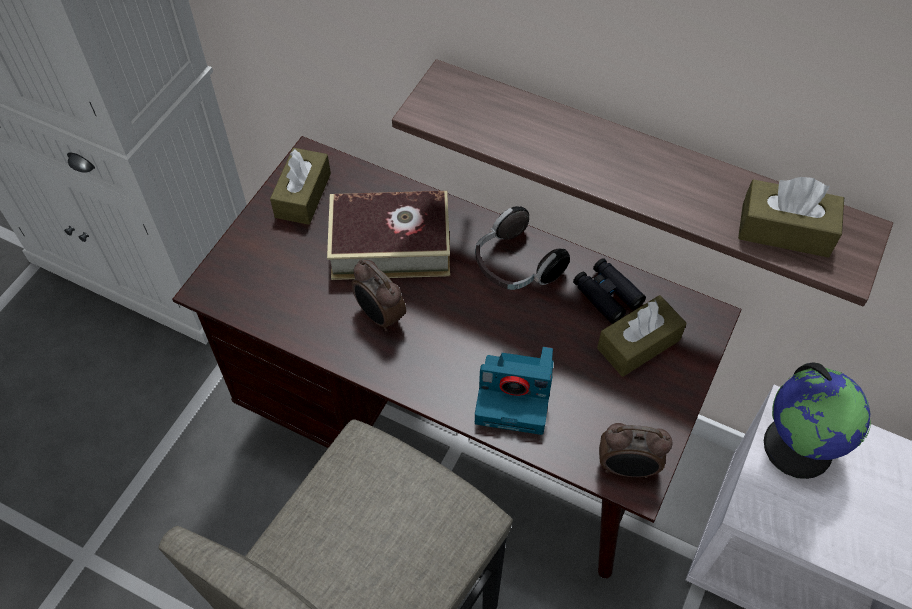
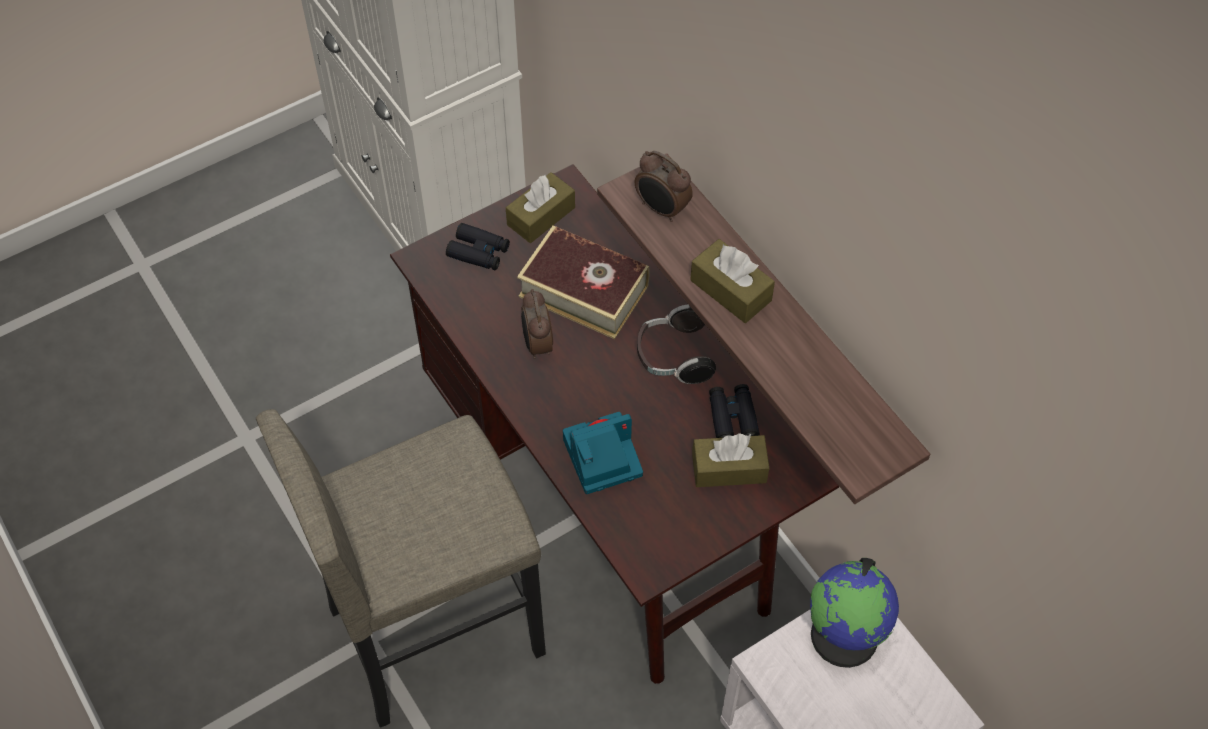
camera: 30 degrees right, 0 degrees up
(263, 255) = (478, 252): none -> black binoculars
(516, 395) = (601, 458): camera -> camera turned 120 degrees clockwise
(627, 468) = (648, 556): alarm clock -> alarm clock (661, 209)
(785, 230) = (835, 417): brown tissue box -> brown tissue box (730, 290)

